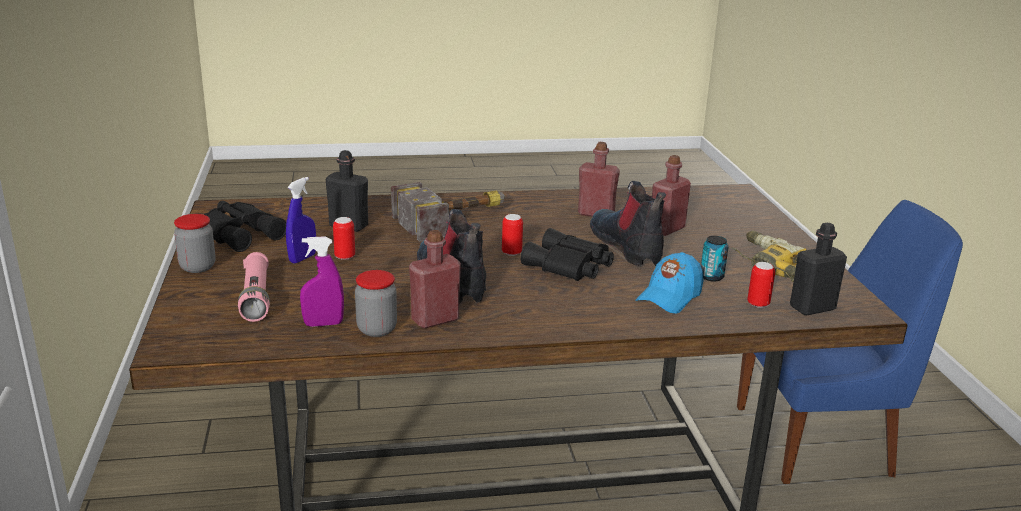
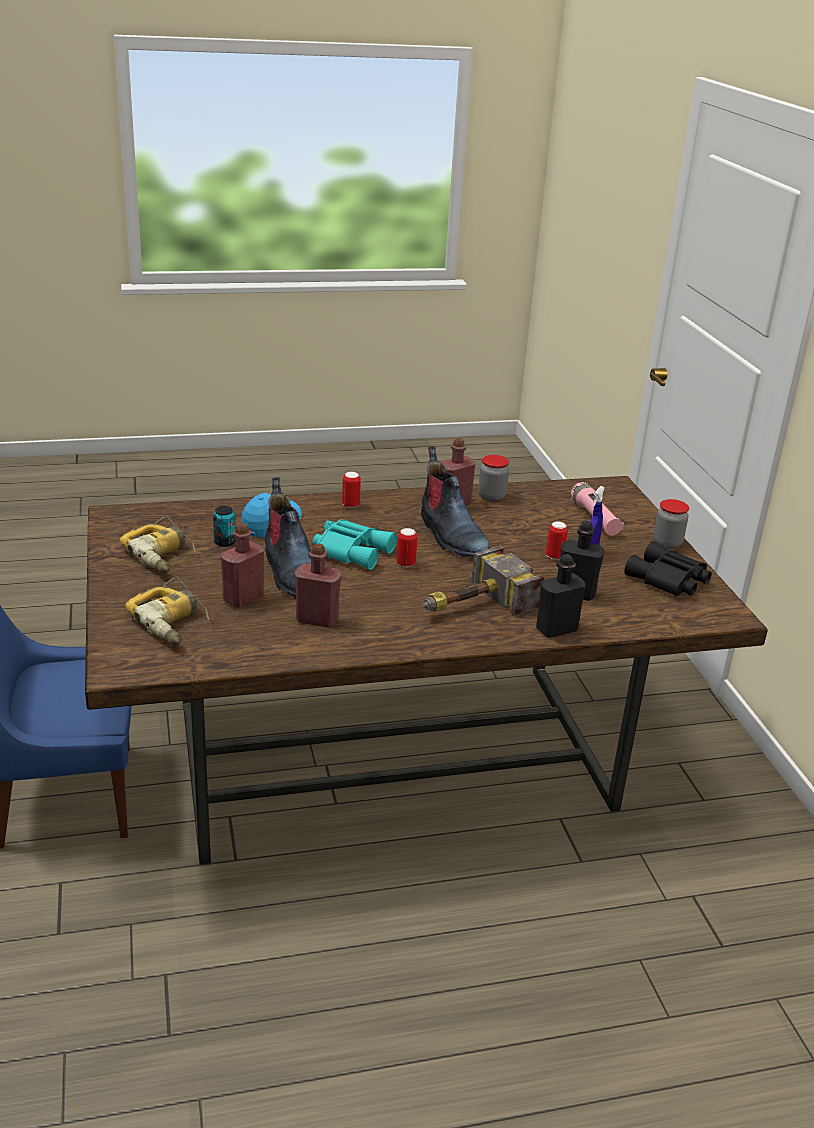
camera: 175 degrees right, 5 degrees up
(323, 324) = (530, 500): purple spray bottle -> none
(568, 266) = (352, 550): black binoculars -> turquoise binoculars
(718, 216) = (172, 621): none -> power drill
(758, 304) = (199, 518): can -> can (350, 505)
(812, 308) = (156, 516): black bottle -> black bottle (556, 629)

